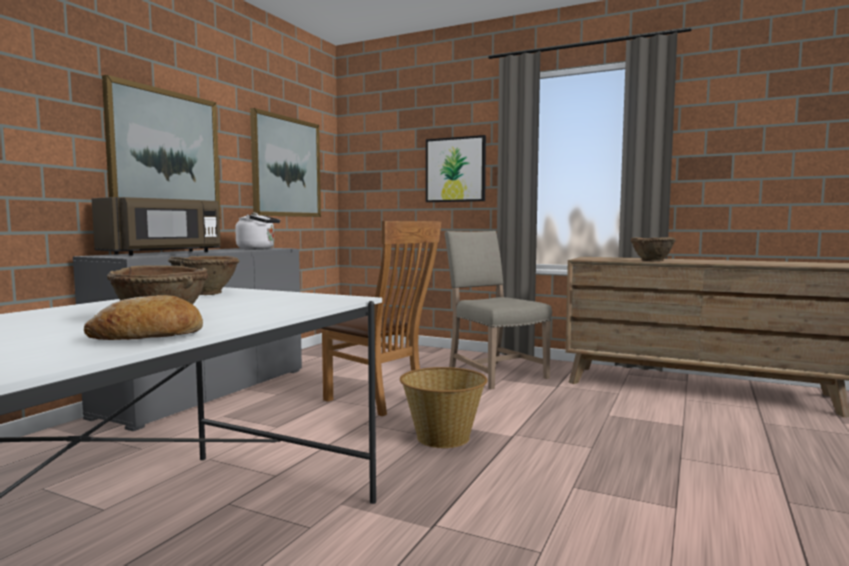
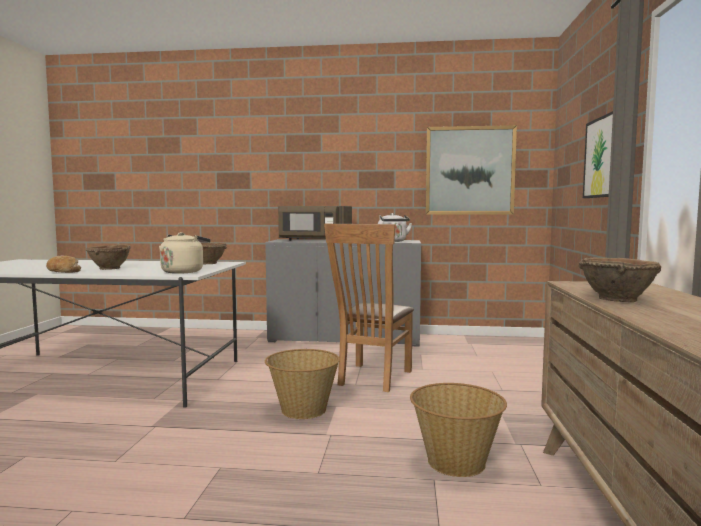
camera: 70 degrees right, 0 degrees up
(165, 155) = (344, 175): picture -> none
(309, 299) = (184, 271): none -> beige kettle
(493, 373) = (520, 407): beige chair -> none
(583, 405) = (456, 463): none -> basket

